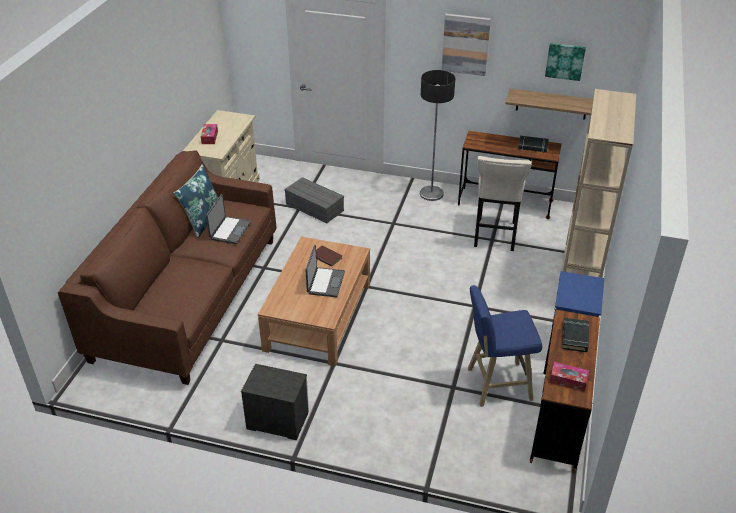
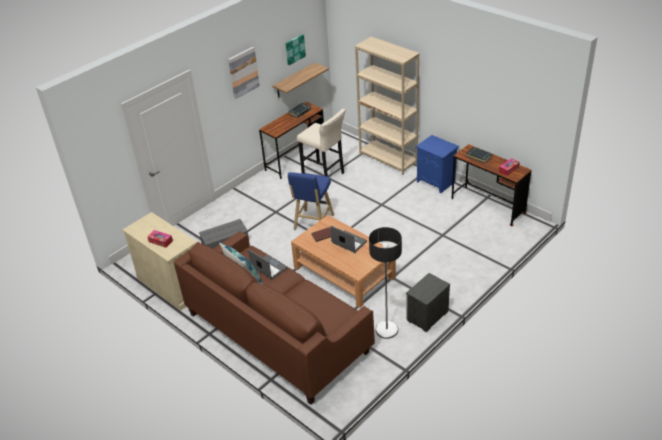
camera: 60 degrees left, 0 degrees up
(431, 194) = (259, 186): floor lamp -> floor lamp (386, 330)
(496, 384) = (450, 218): blue stool -> blue stool (313, 223)

